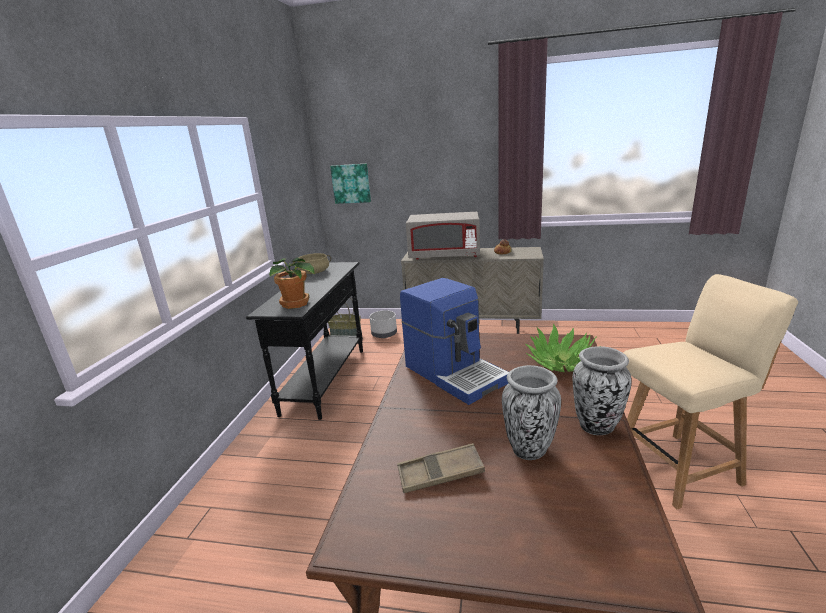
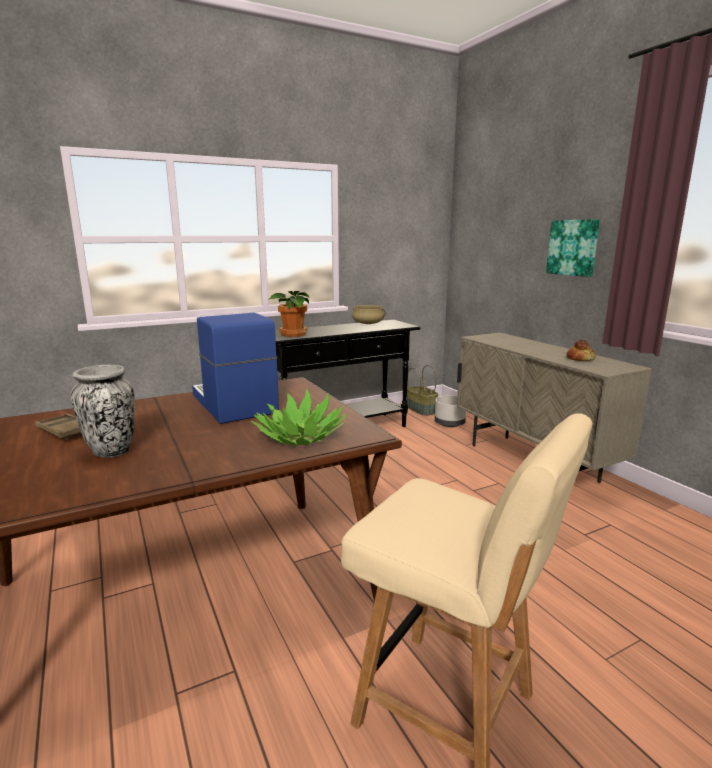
camera: 50 degrees right, 5 degrees down
(351, 183) = (474, 247): picture -> picture (573, 247)
(445, 256) = (510, 344): grey microwave -> none
(455, 373) = (232, 404): coffee machine -> coffee machine turned 135 degrees clockwise
(597, 427) = (168, 471): vase -> none

